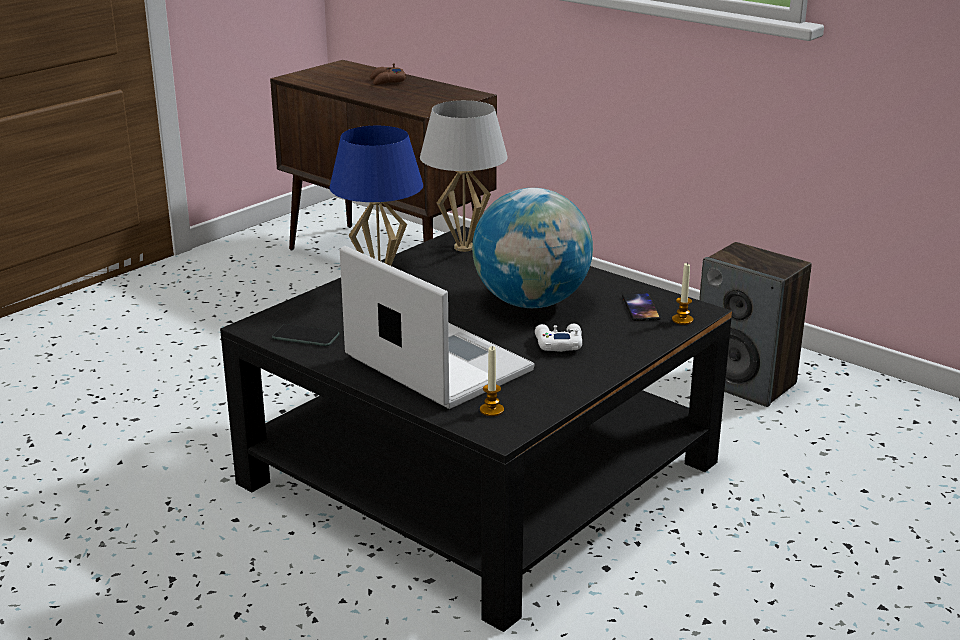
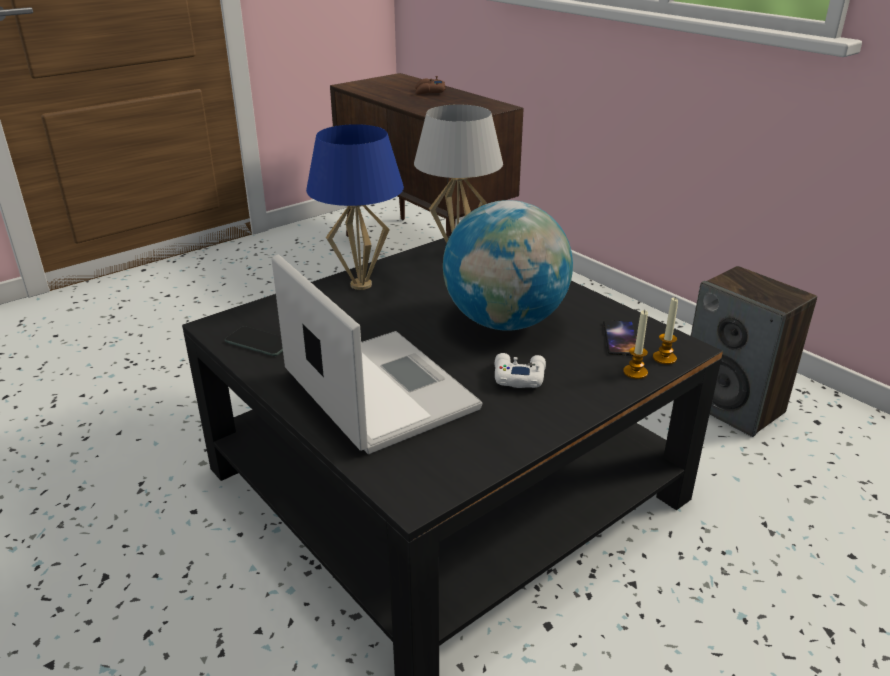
camera: 10 degrees right, 5 degrees up
(491, 410) = (415, 461): candle -> candle (635, 372)

